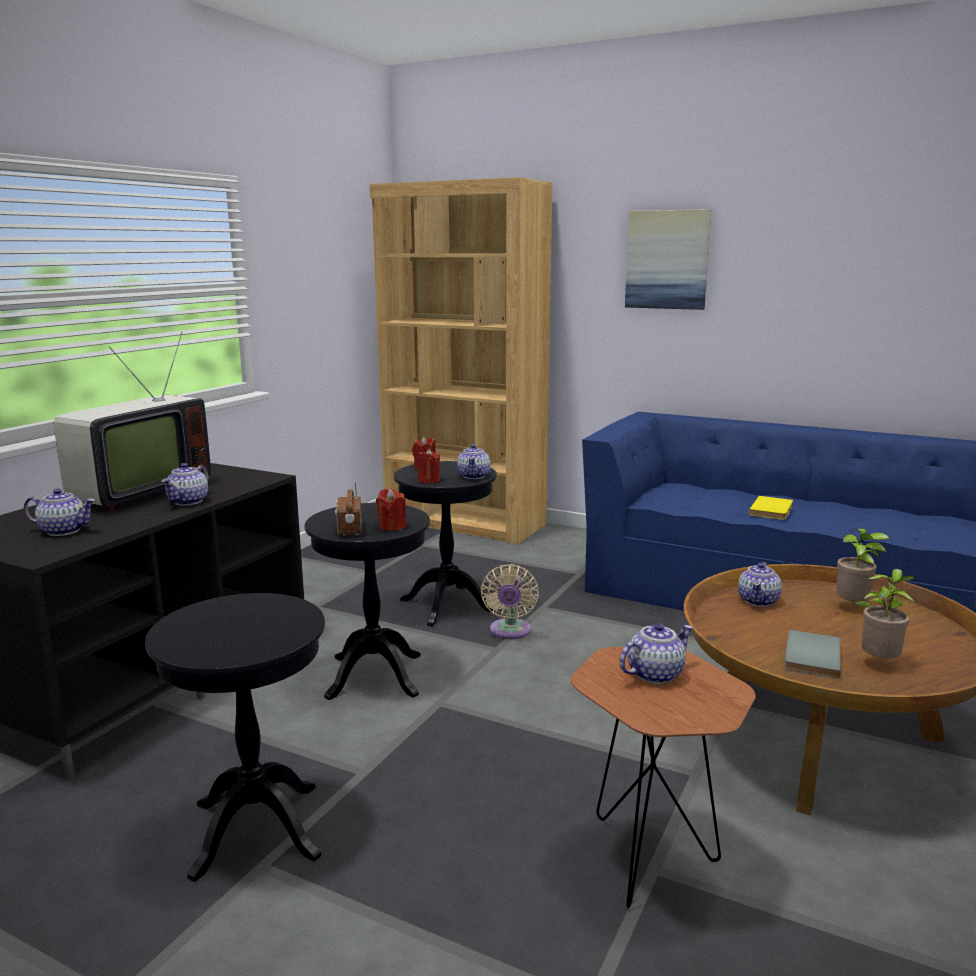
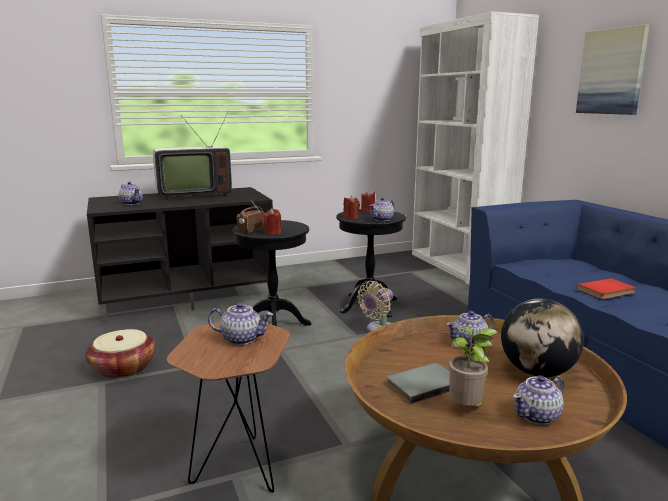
camera: 40 degrees right, 0 degrees up
(189, 501) = (200, 201): teapot -> teapot (537, 416)
(256, 829) = (123, 368): black side table -> basket
(464, 522) = (458, 266): brown bookcase -> white bookcase
(773, 510) = (607, 291): yellow book -> red book
(853, 608) = (537, 372): potted plant -> globe

